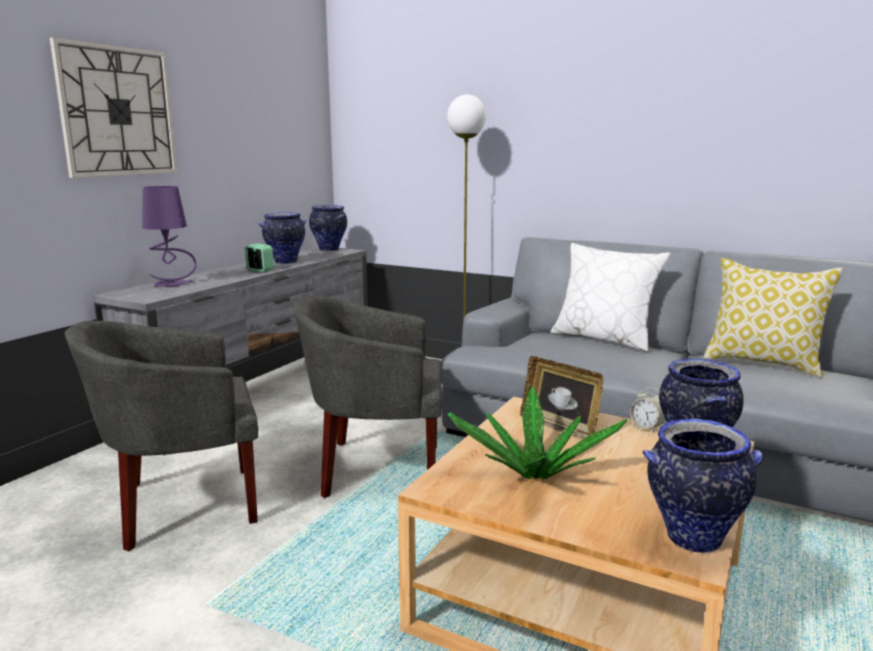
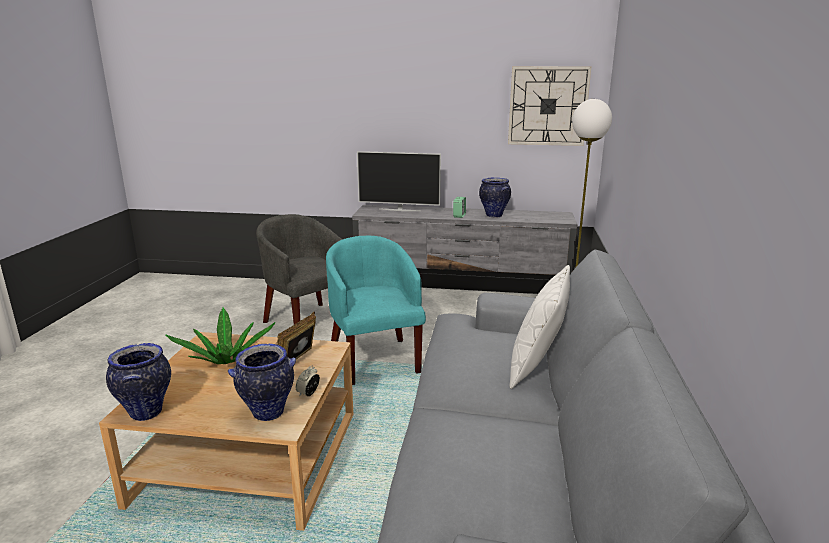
camera: 70 degrees right, 5 degrees up
(118, 111) = (392, 103): wall clock -> wall clock (548, 106)
(172, 284) = (399, 210): purple table lamp -> television
(329, 250) = (558, 216): vase -> none
(375, 468) = (374, 359): grey armchair -> turquoise armchair
(763, 363) = (524, 458): pillow -> none

